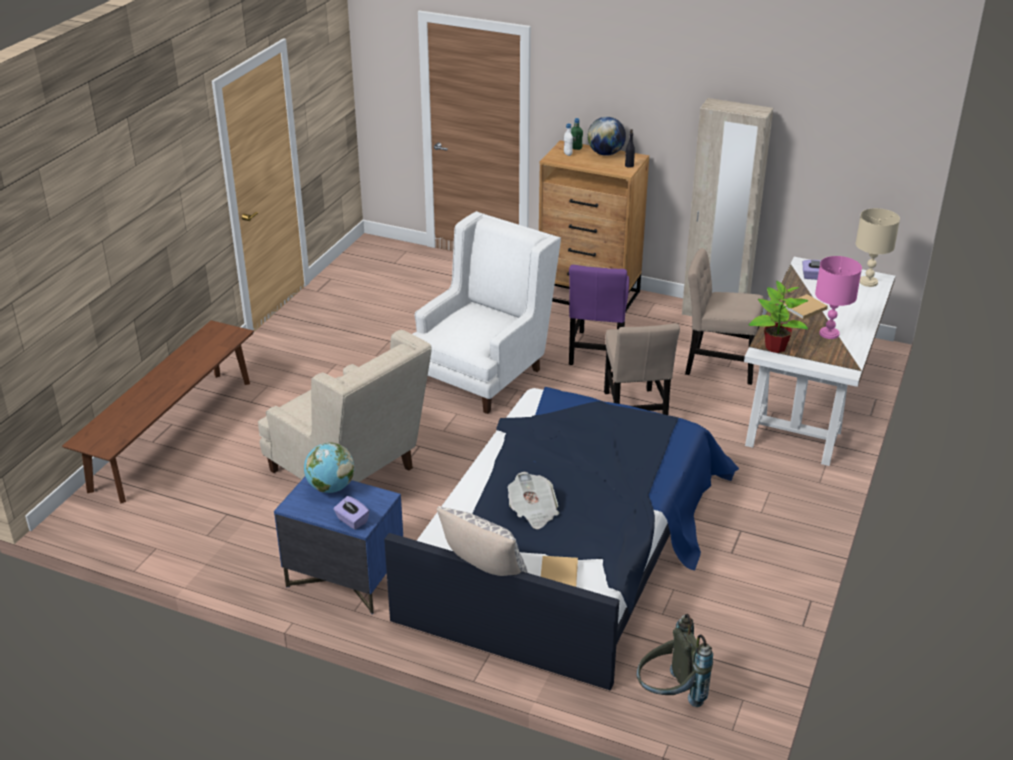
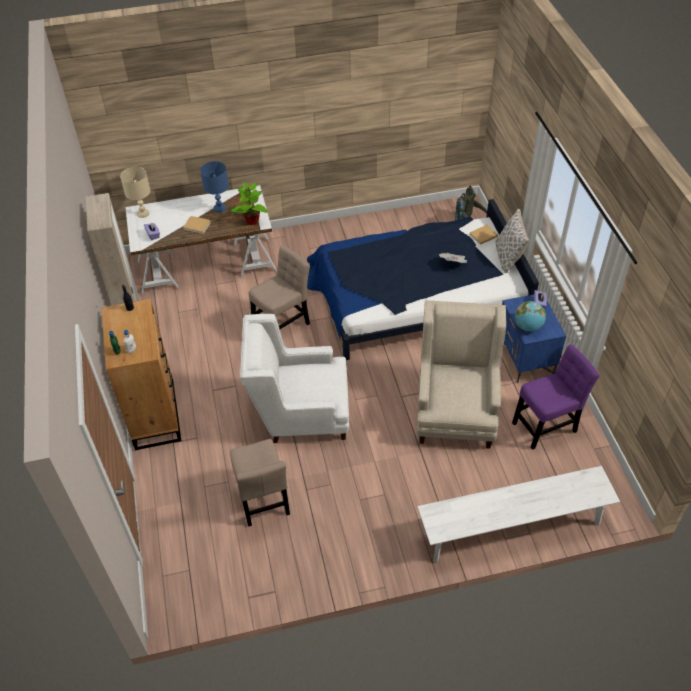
camera: 125 degrees left, 15 degrees up
(173, 434) = (512, 528): brown bench -> white bench
(597, 352) = (230, 372): purple chair -> purple chair (547, 425)
(605, 153) = (116, 330): globe -> none
(717, 366) = (202, 312): beige chair -> beige chair (263, 501)
(829, 334) = (219, 208): pink table lamp -> blue table lamp

